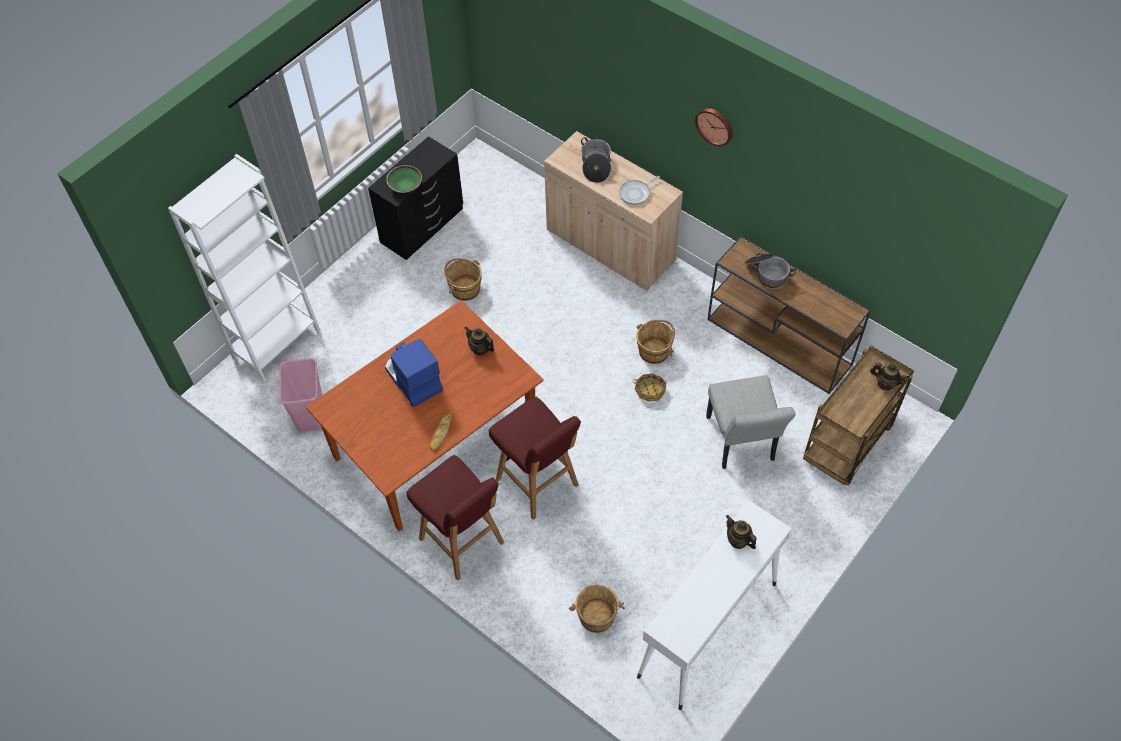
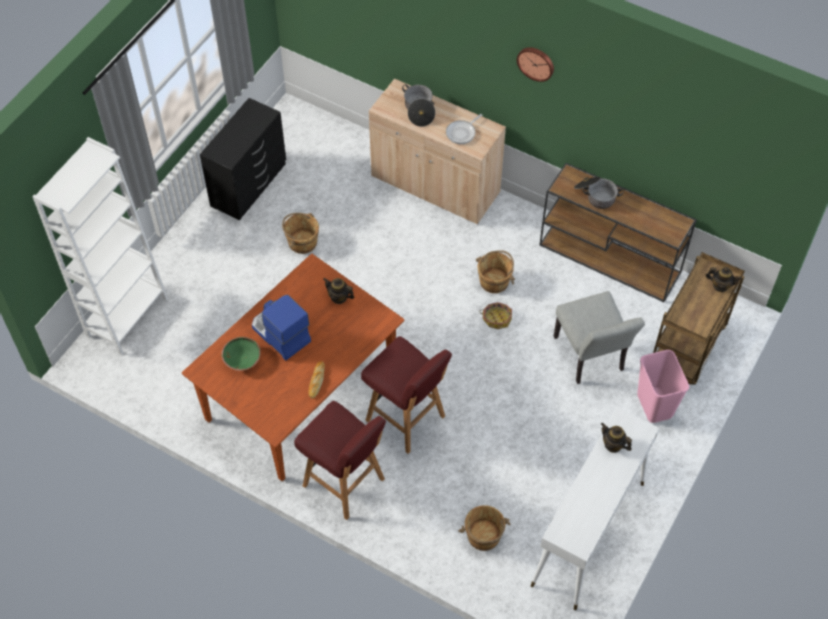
camera: 10 degrees left, 0 degrees up
(310, 415) = (173, 381): pink trash can -> pink trash can (653, 405)
(405, 186) = (236, 148): green bowl -> green bowl (242, 359)

